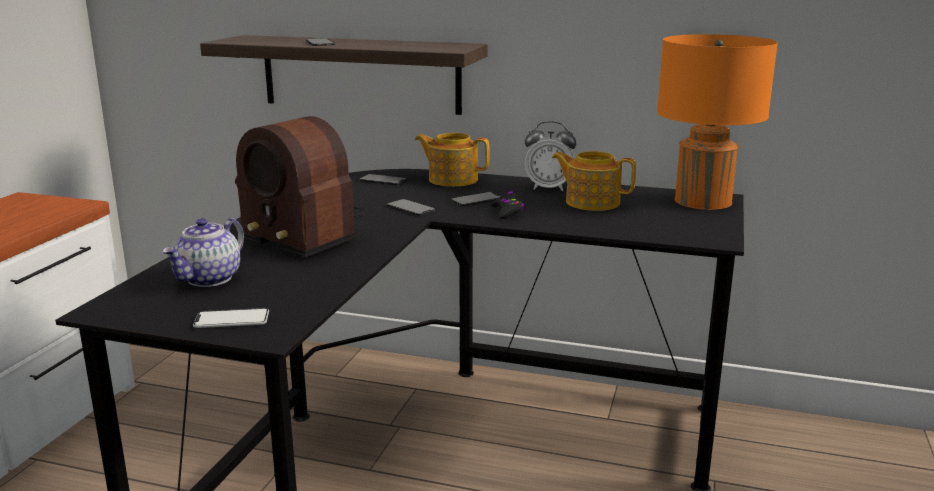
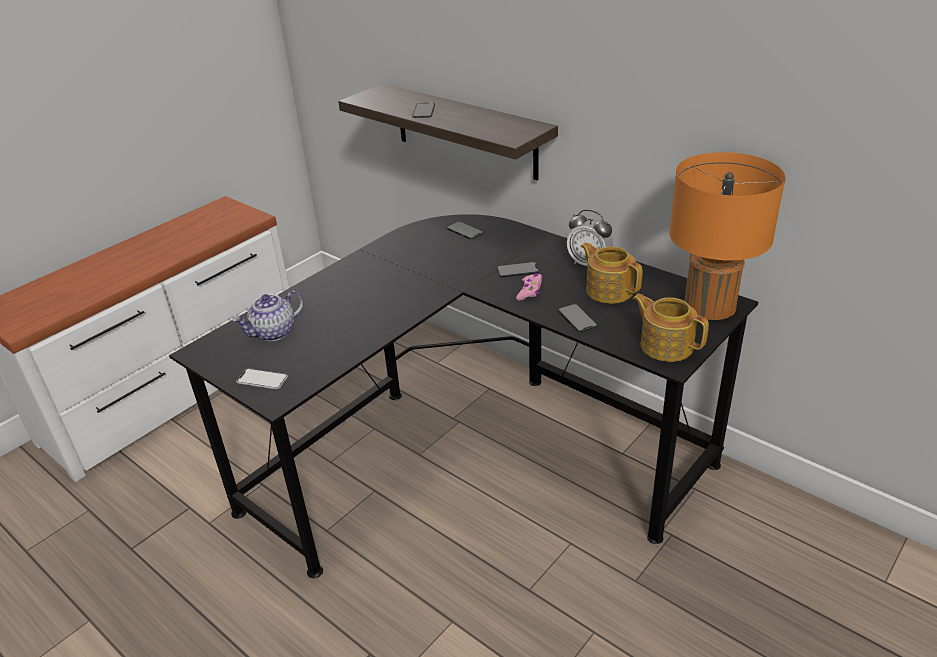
camera: 25 degrees right, 15 degrees up
(303, 231) = (365, 288): radio -> none
(411, 208) = (459, 272): phone -> phone (577, 318)
(452, 179) = (519, 238): teapot -> teapot (666, 345)
(507, 212) = (529, 291): black game controller -> pink game controller

